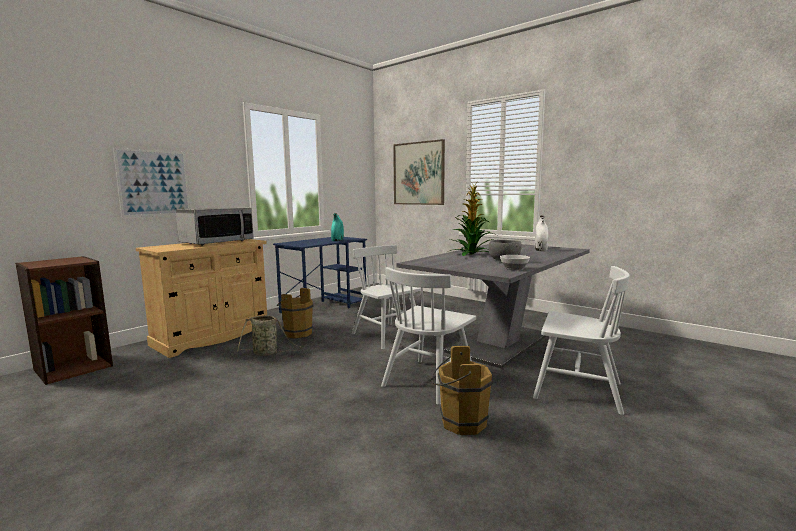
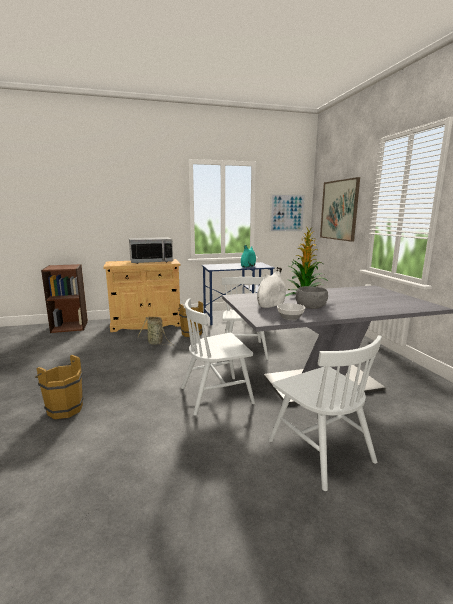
camera: 35 degrees right, 5 degrees up
(154, 183) = (123, 220): picture -> picture (287, 213)
(459, 423) = (186, 434): brown bucket -> brown bucket (63, 409)
(540, 250) = (389, 301): white vase -> white vase (271, 305)

